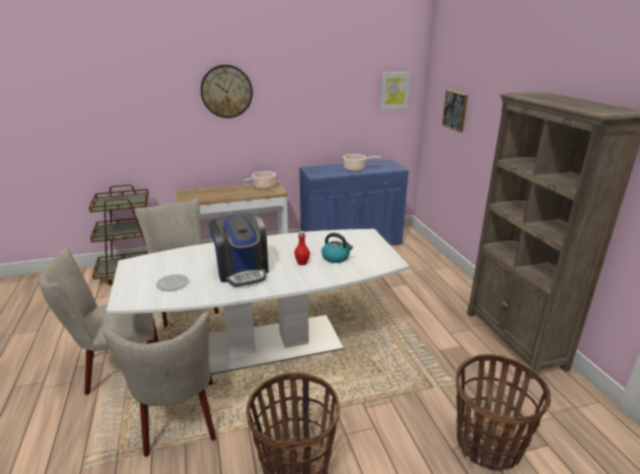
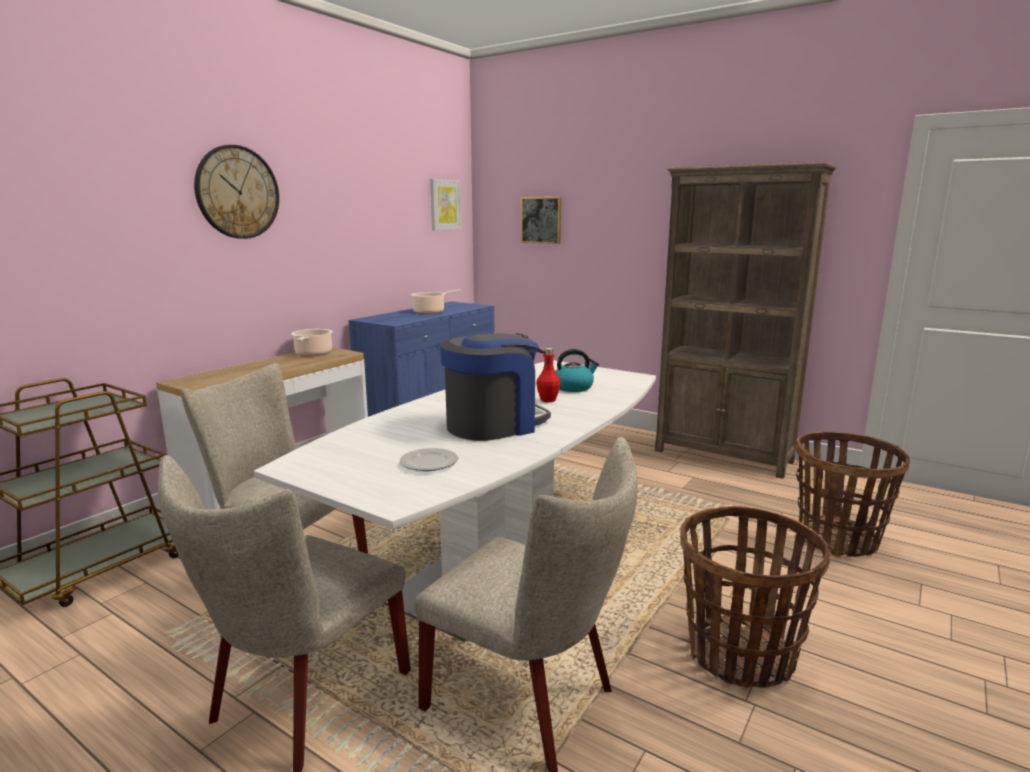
camera: 40 degrees left, 10 degrees down
(242, 271) = (494, 425): coffee machine -> coffee machine turned 60 degrees counterclockwise

